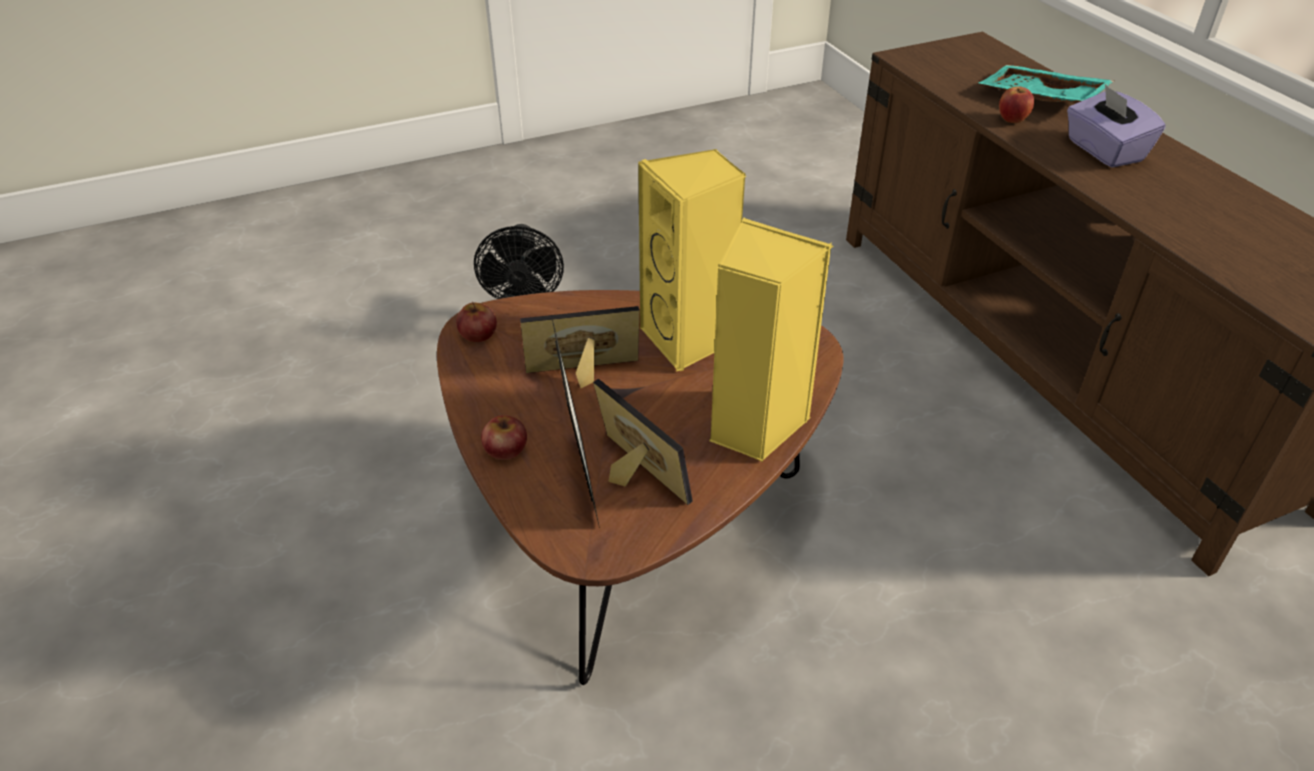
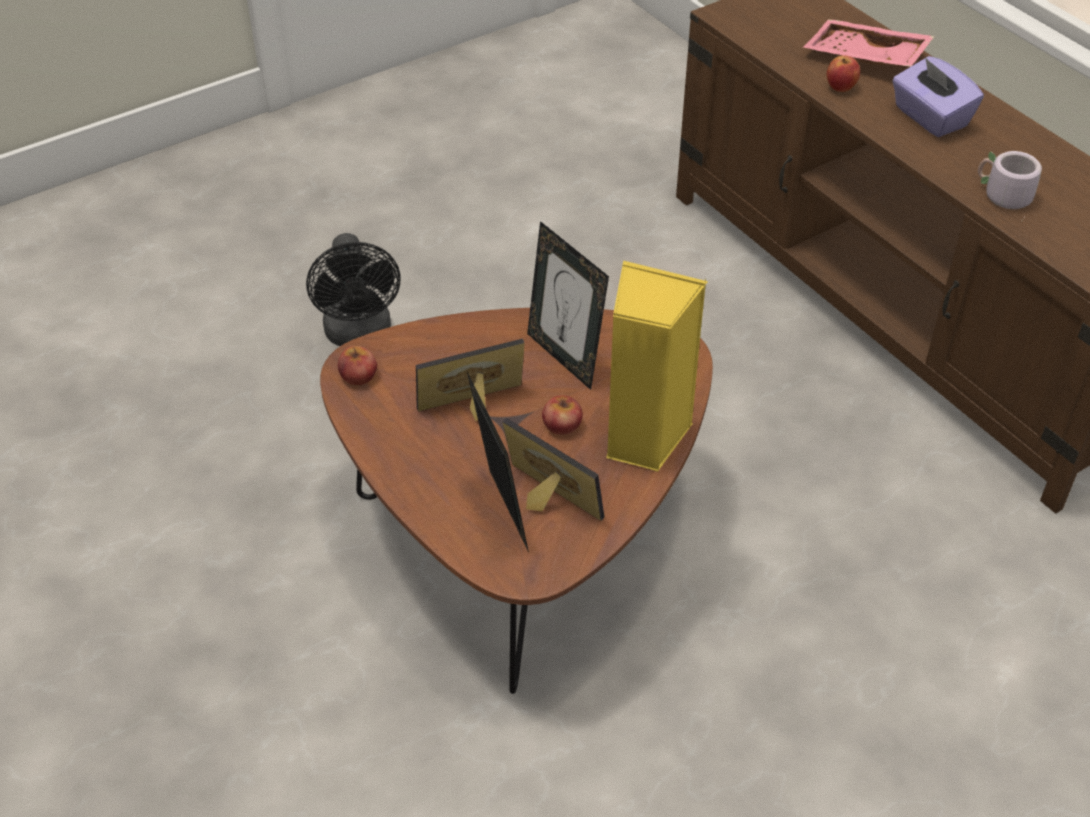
camera: 10 degrees left, 5 degrees up
(505, 449) = (422, 490): apple -> apple (562, 425)
(690, 340) = (565, 357): yellow speaker -> picture frame
(1039, 99) = (864, 58): turquoise tray -> pink tray
(1178, 224) = (1001, 196): none -> grey mug

